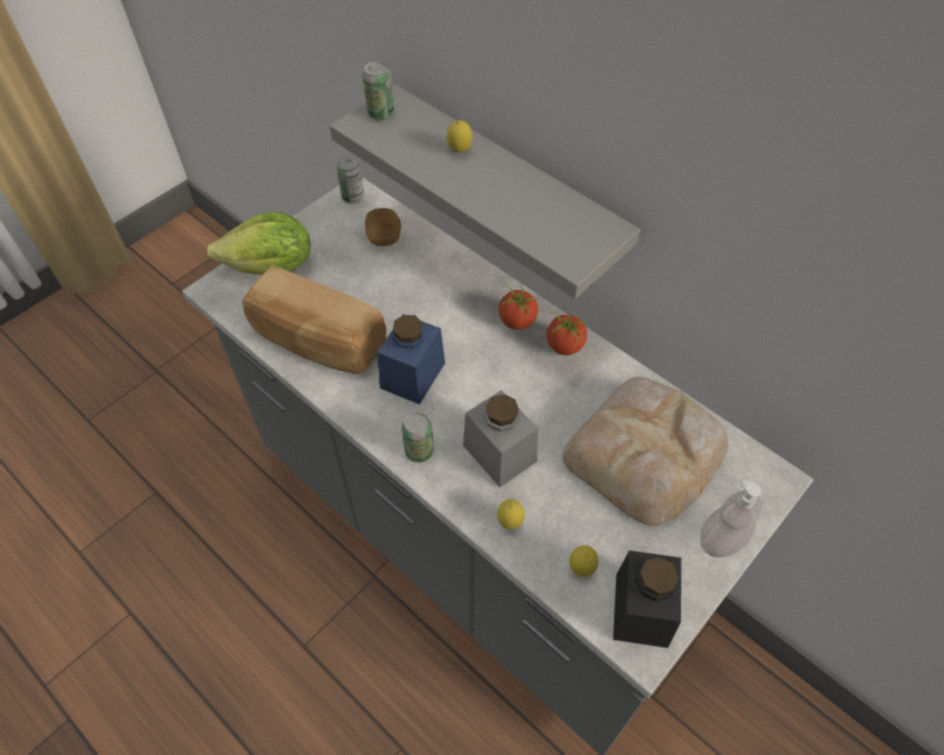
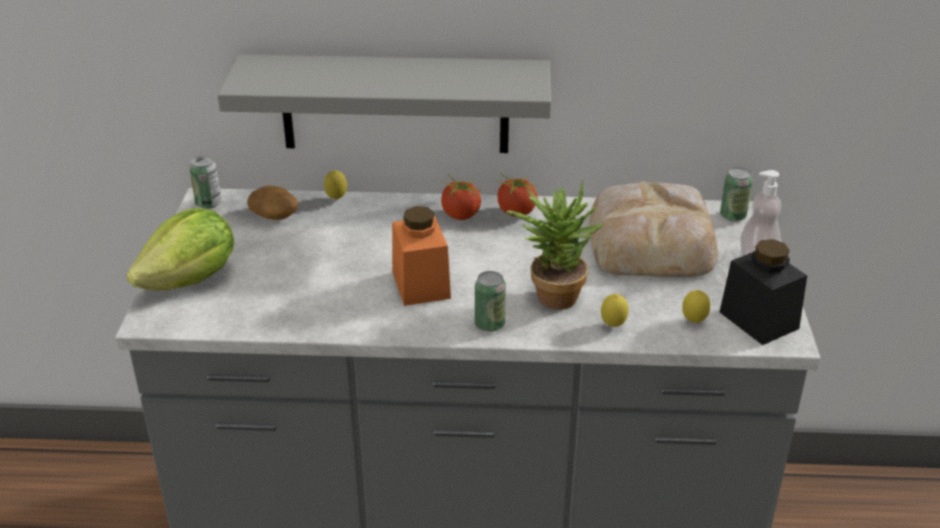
camera: 40 degrees left, 20 degrees down
(317, 341) = (306, 304): bread -> none
(380, 114) = (254, 73): can -> can (733, 216)
(412, 375) = (421, 285): blue jar -> orange jar
(459, 151) = (356, 69): lemon -> lemon (336, 199)
(499, 453) = (552, 293): grey jar -> potted plant

